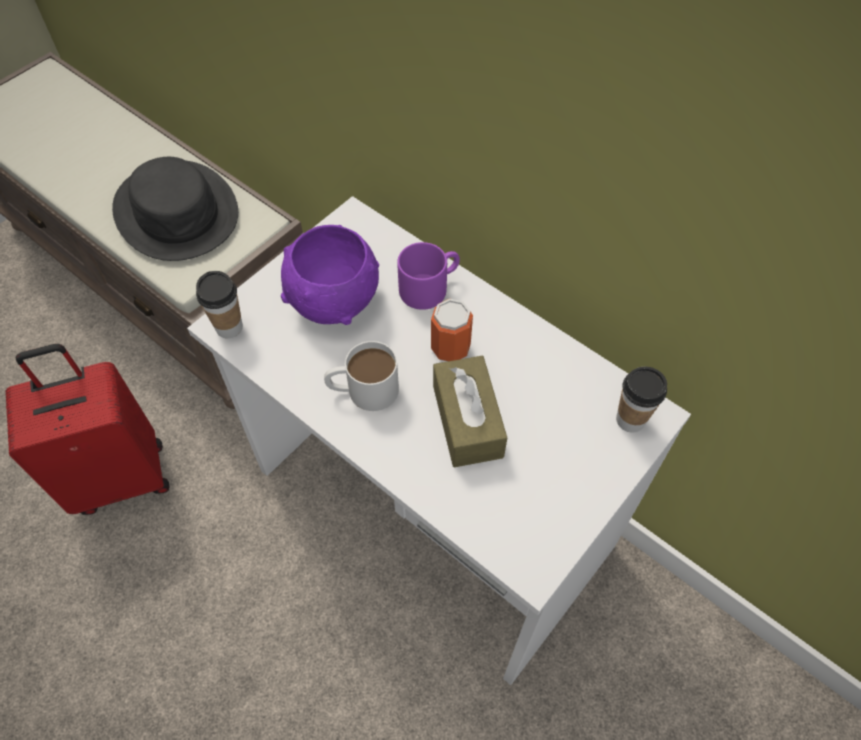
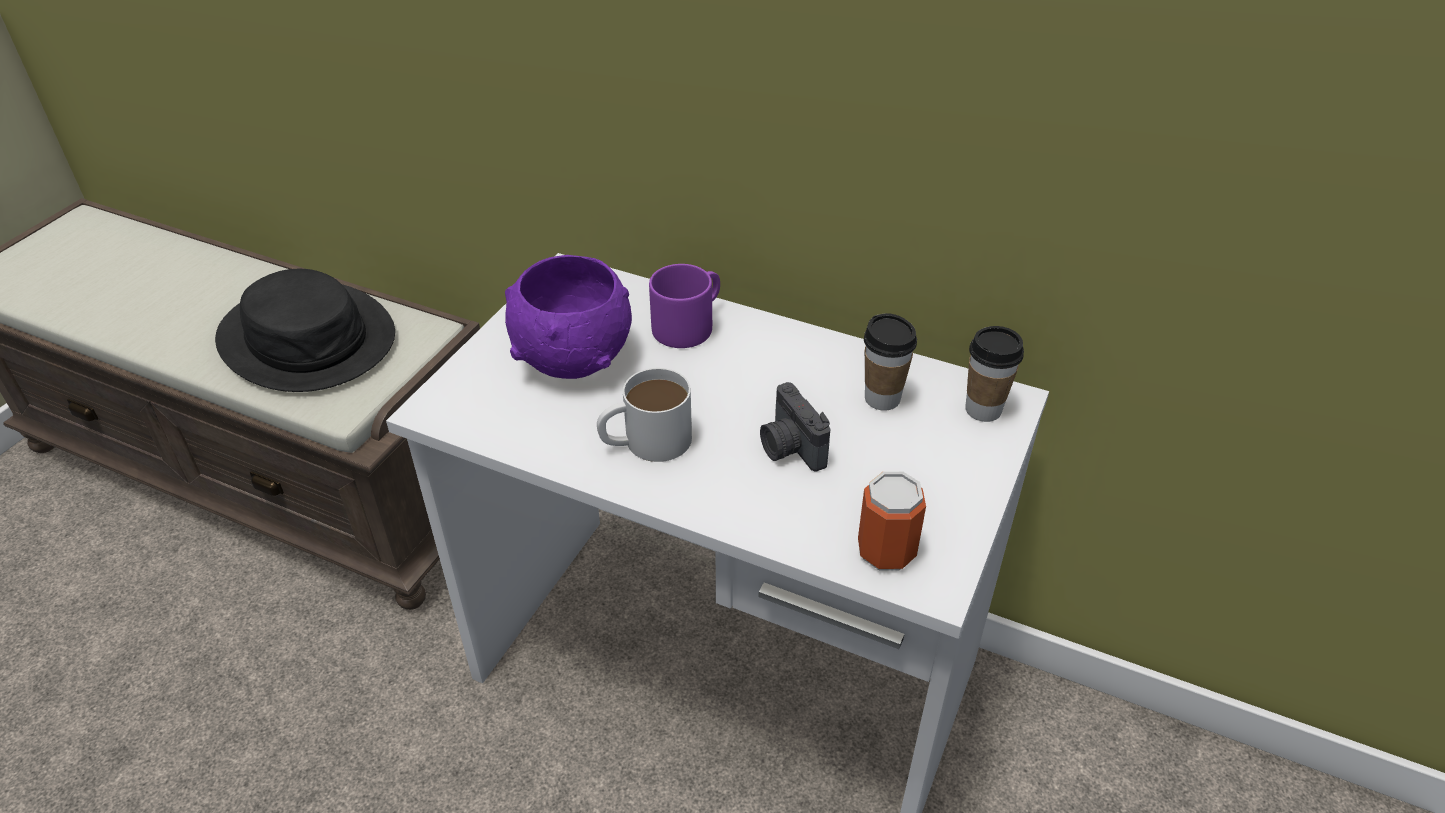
camera: 15 degrees left, 15 degrees down
(120, 476) = (263, 733): red suitcase -> none
(229, 327) = (444, 409): cup -> cup (882, 398)
(450, 348) = (739, 379): can -> can (886, 551)
(467, 421) = (789, 448): brown tissue box -> camera

